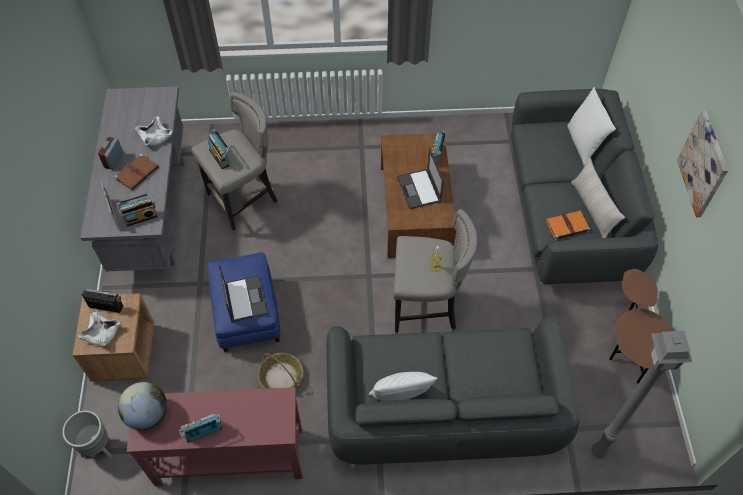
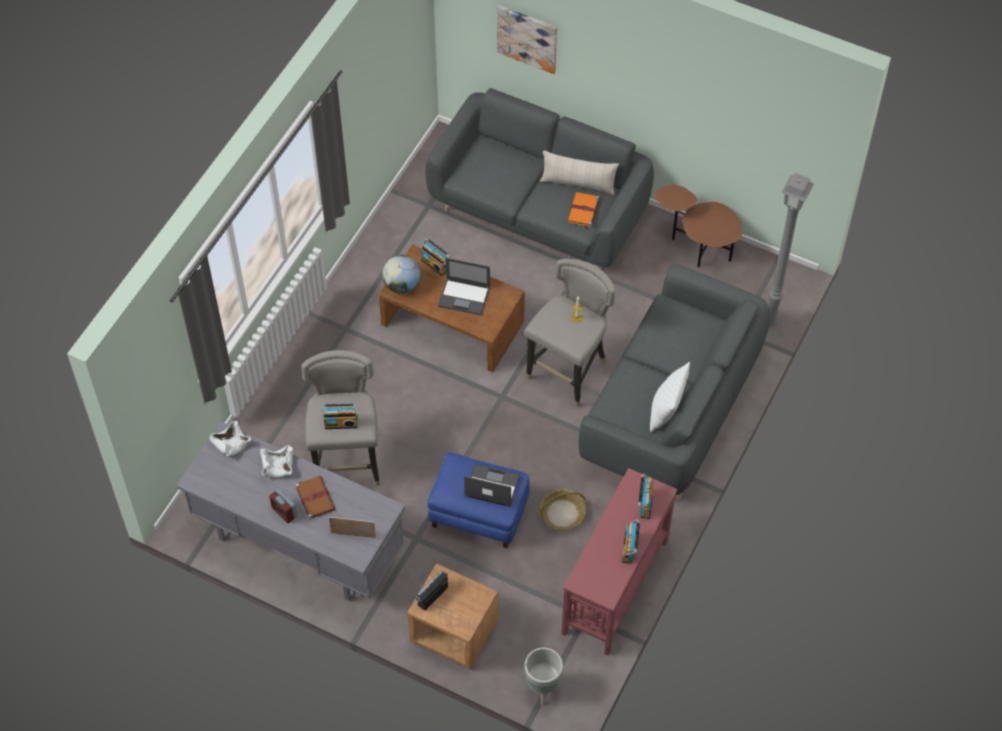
camera: 60 degrees left, 0 degrees up
(102, 333) = (461, 609): white bowl -> white bowl (231, 444)
(141, 217) = (372, 514): radio -> radio (645, 503)
(147, 414) = (588, 583): globe -> globe (402, 285)
(583, 144) = (507, 149): white pillow -> none
(704, 164) = (654, 78): picture -> picture (527, 38)

